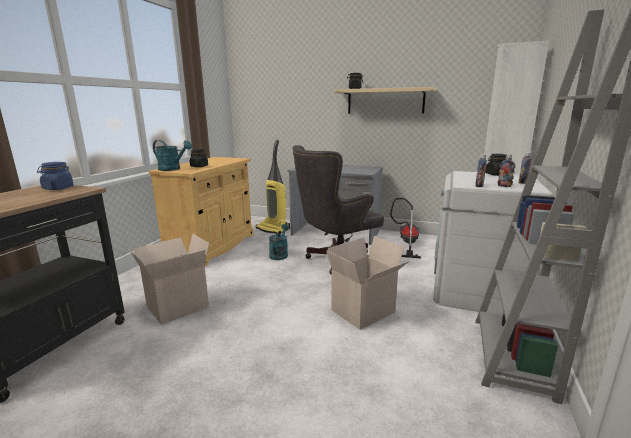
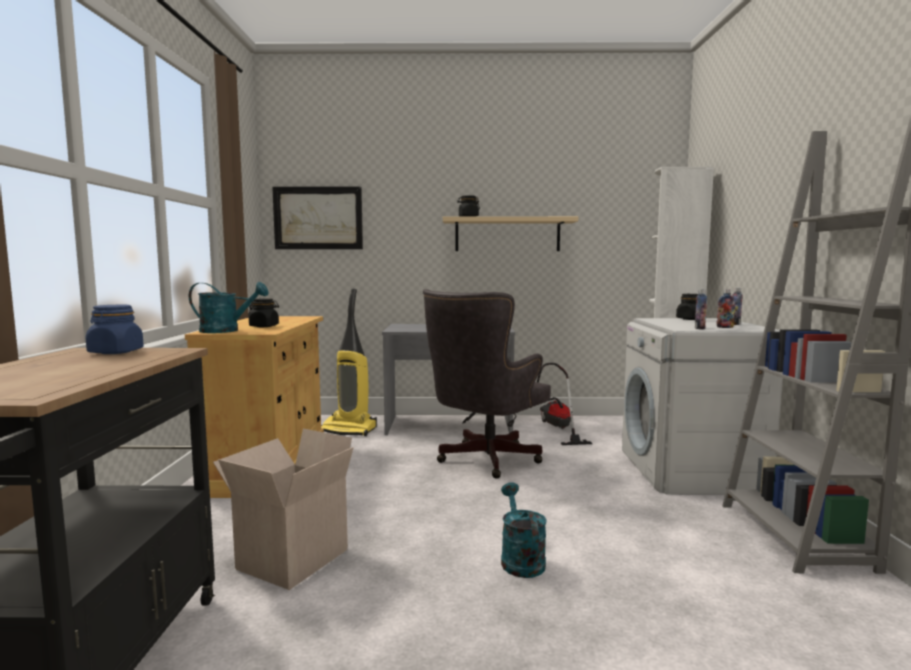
camera: 20 degrees left, 10 degrees down
(262, 91) = (318, 218): none -> picture
(279, 254) = (392, 462): turquoise watering can -> turquoise watering can (520, 559)
(363, 312) = (584, 518): cardboard box -> none

